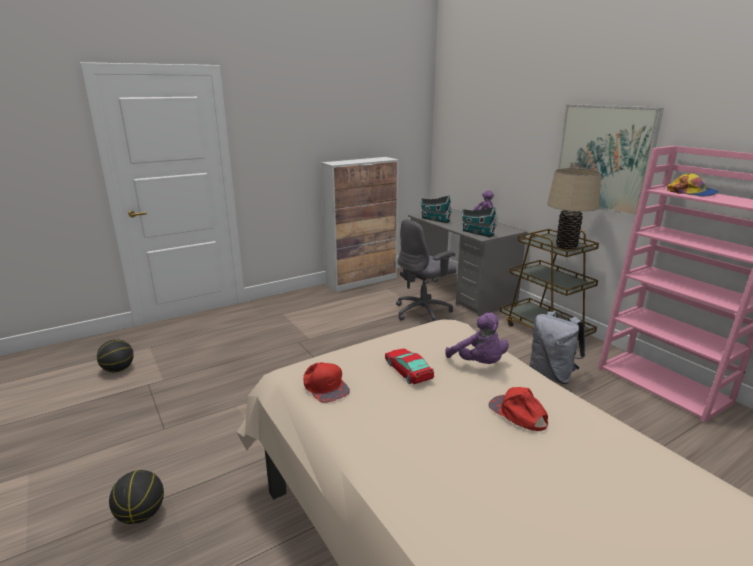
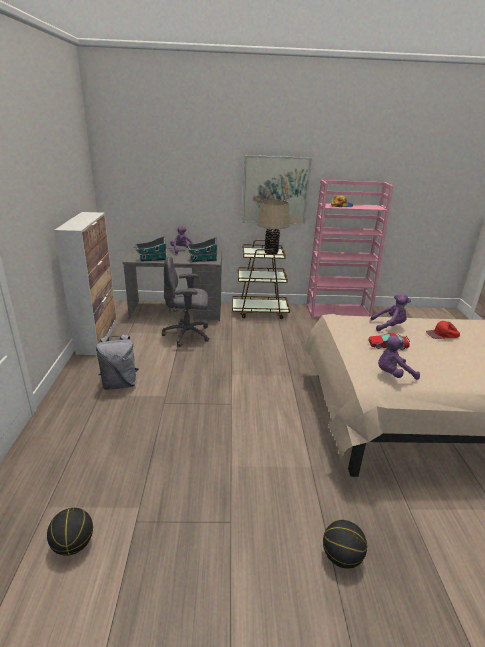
camera: 60 degrees left, 5 degrees up
(325, 386) = (393, 374): red cap -> purple plush toy
(423, 312) = (188, 335): grey office chair -> grey office chair turned 90 degrees clockwise
(552, 375) = (306, 332): grey backpack -> grey backpack (120, 384)

